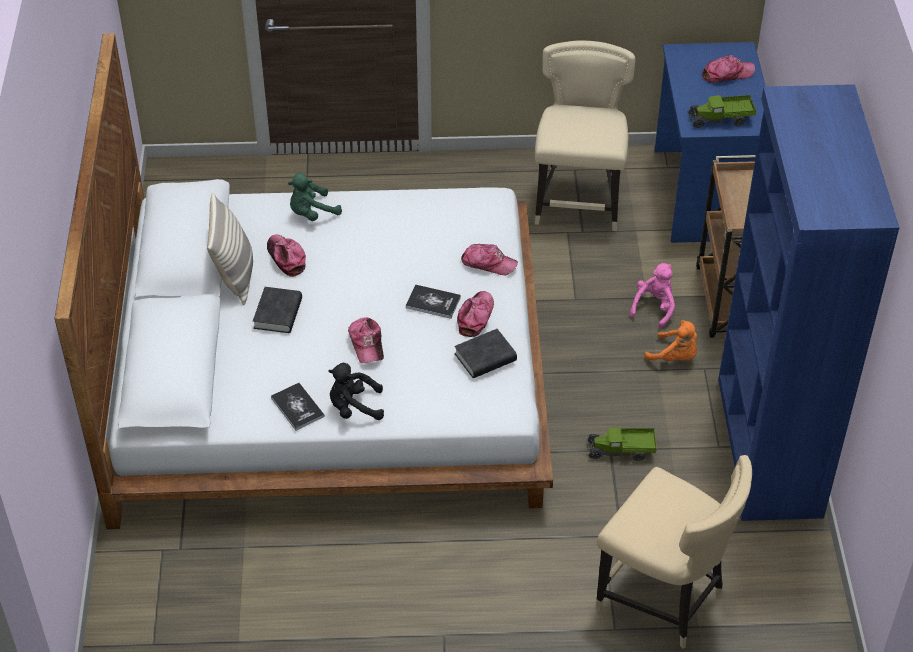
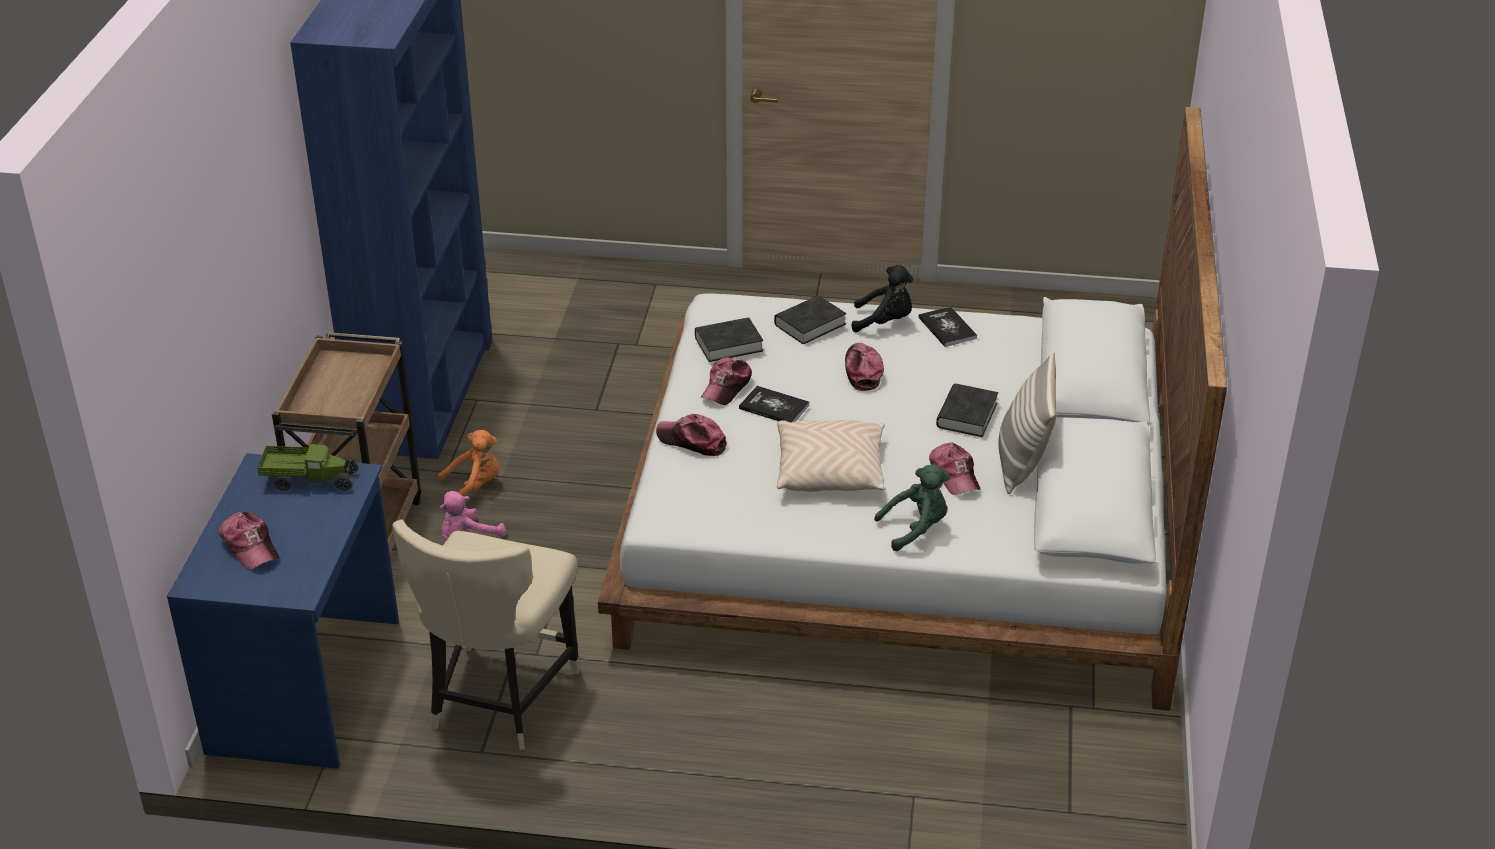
camera: 170 degrees left, 10 degrees down
(379, 251) = (830, 471): none -> beige pillow
(419, 387) = (810, 324): none -> black book
(621, 451) = (585, 407): toy truck -> none
(664, 599) = (600, 297): beige chair -> none
(675, 357) = (474, 486): orange plush toy -> orange plush toy turned 120 degrees clockwise
(727, 74) = (250, 546): cap -> cap turned 120 degrees counterclockwise

